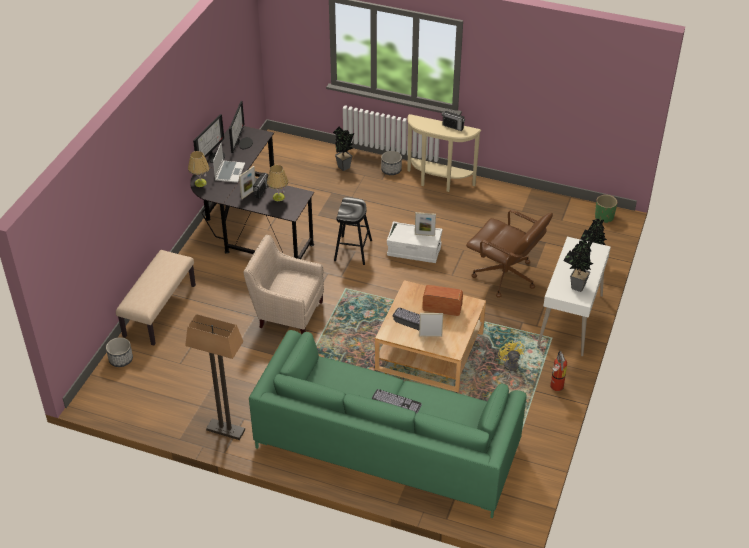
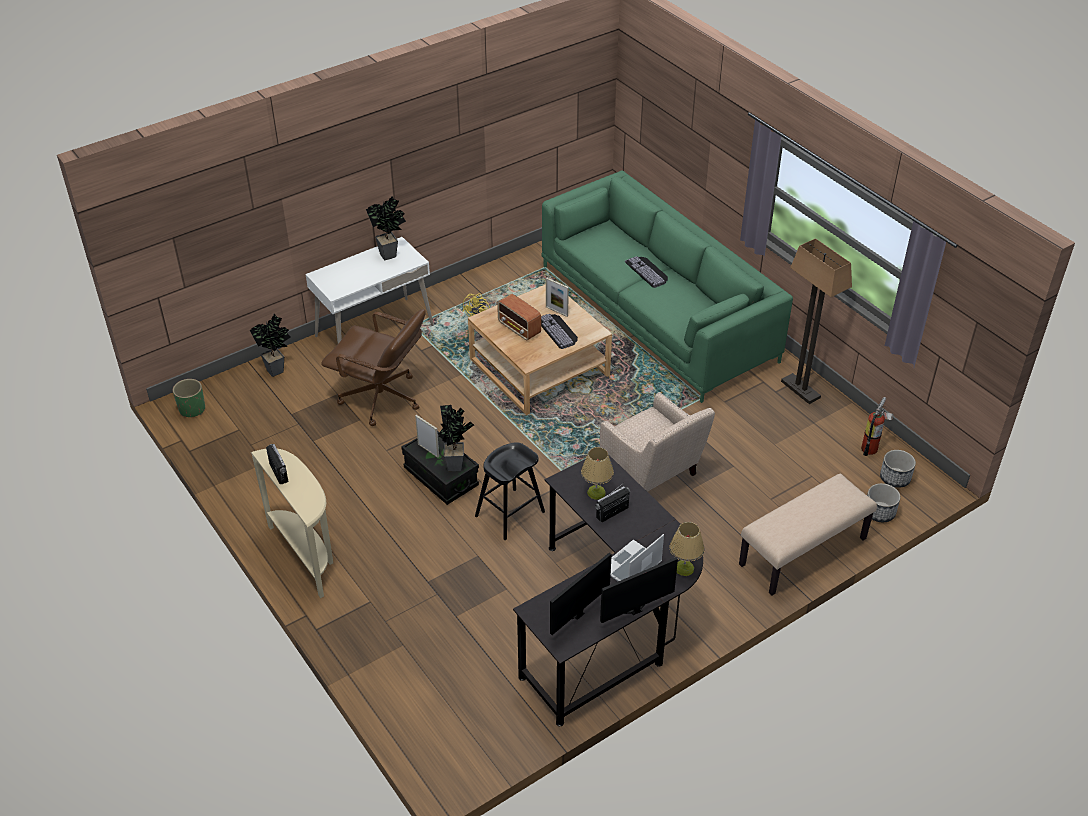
camera: 145 degrees left, 0 degrees up
(248, 194) = (631, 517): picture frame -> none
(344, 168) = (400, 649): potted plant -> potted plant (456, 463)
(391, 170) = (342, 610): planter -> planter (895, 478)
(414, 251) = (441, 477): white storage box -> black storage box
(505, 277) = (381, 399): brown office chair -> brown office chair turned 135 degrees clockwise
(555, 387) = (461, 288): fire extinguisher -> fire extinguisher (871, 448)

